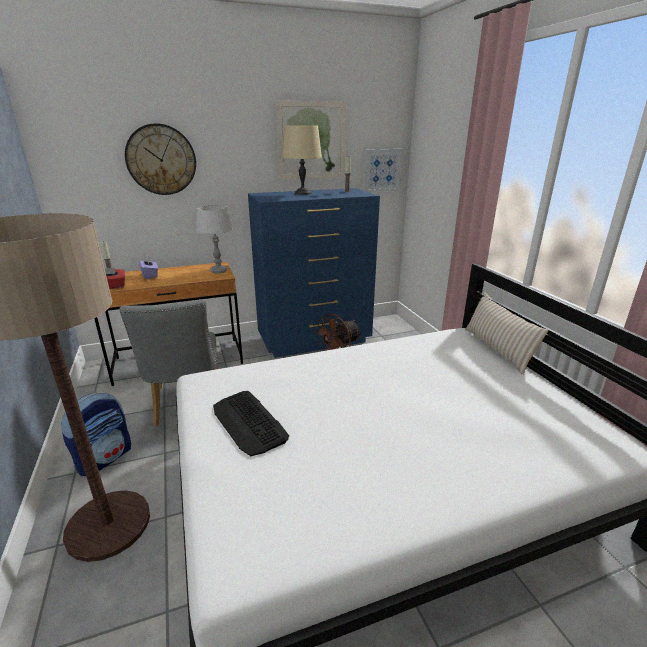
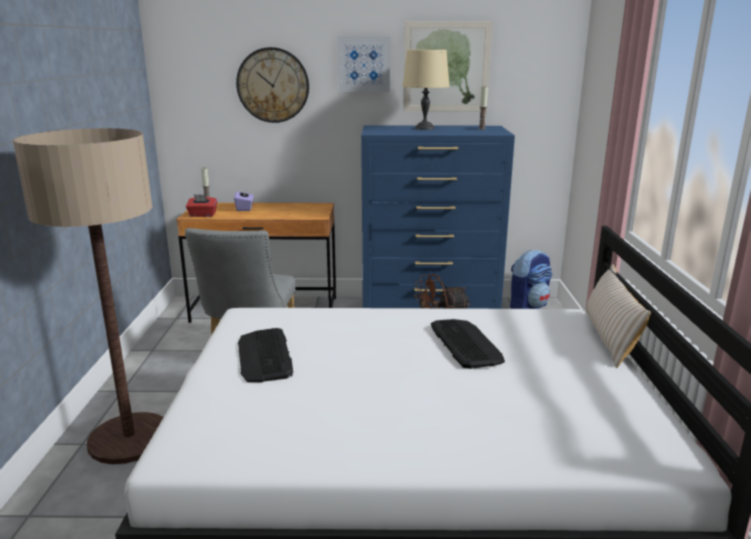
camera: 20 degrees right, 5 degrees down
(105, 458) = (153, 384): backpack -> backpack (528, 306)
(218, 271) = (317, 211): grey table lamp -> none
(382, 170) = (539, 104): picture -> picture (364, 64)
(406, 374) = (465, 343): none -> keyboard

